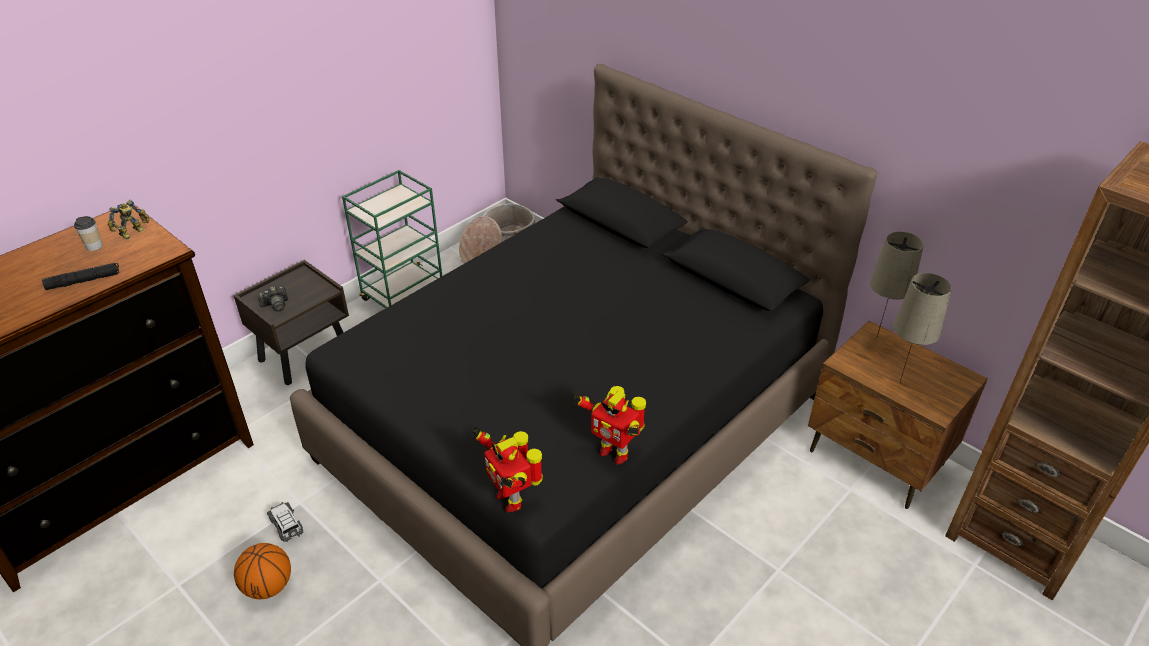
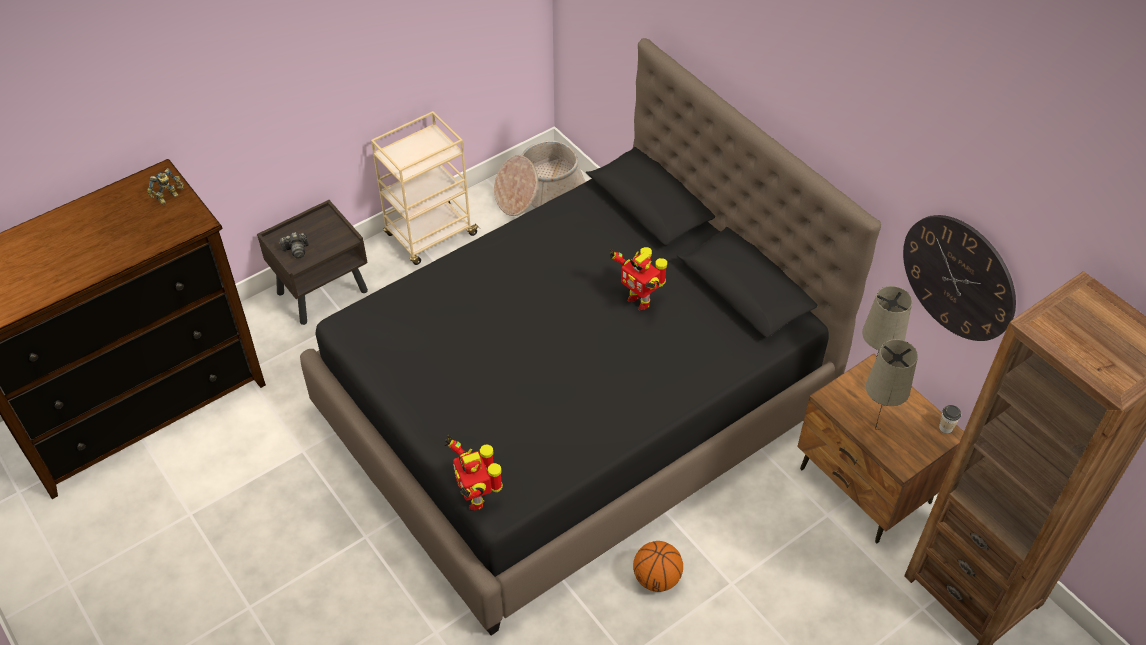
camera: 10 degrees right, 10 degrees up
(84, 281) = (125, 248): black flashlight -> none
(94, 246) = (134, 209): cup -> cup (945, 427)
(268, 586) = (267, 527): basketball -> basketball (656, 578)
(287, 526) = (288, 472): toy car -> none
(404, 296) = (430, 235): green cart -> beige cart
(614, 452) = (576, 466): toy robot -> toy robot (639, 300)
(969, 206) = (958, 277): none -> wall clock

